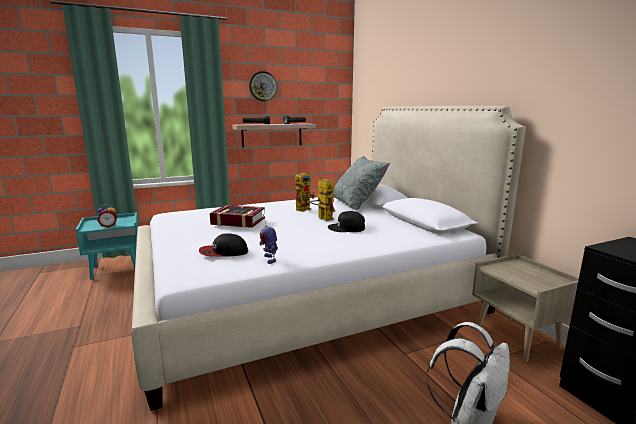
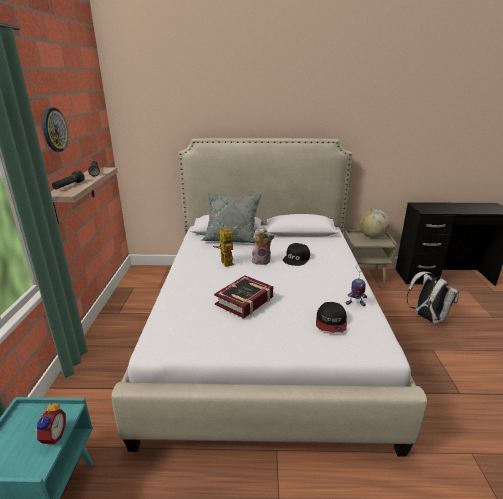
camera: 65 degrees left, 10 degrees up
(322, 218) = (261, 261): toy robot -> plush toy
(539, 275) = (372, 236): none -> globe

